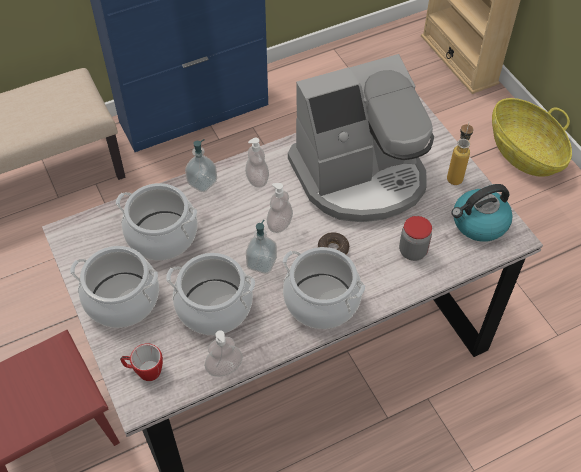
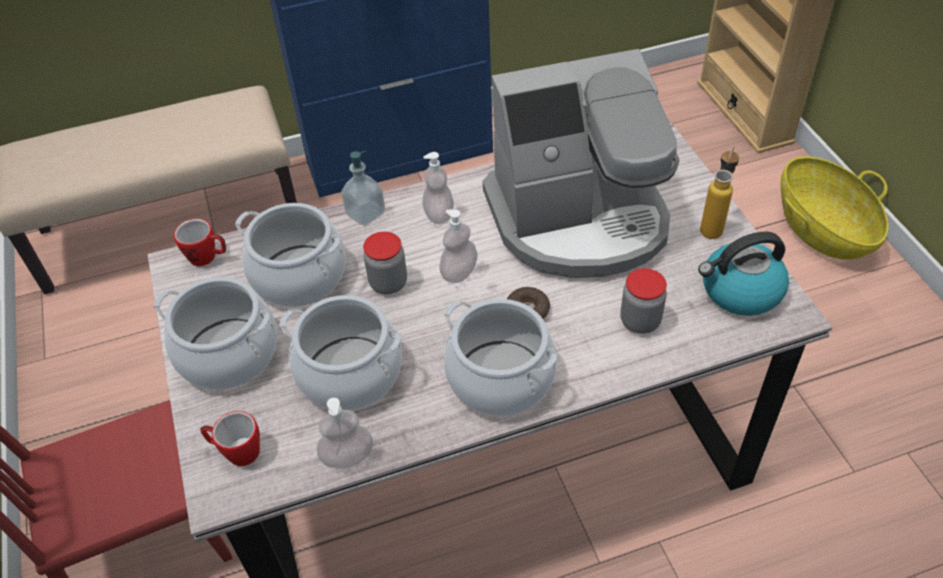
camera: 10 degrees right, 5 degrees down
(89, 226) = (208, 257): none -> mug
(229, 236) = (388, 283): none -> jar
(261, 263) = (425, 321): soap dispenser -> none

